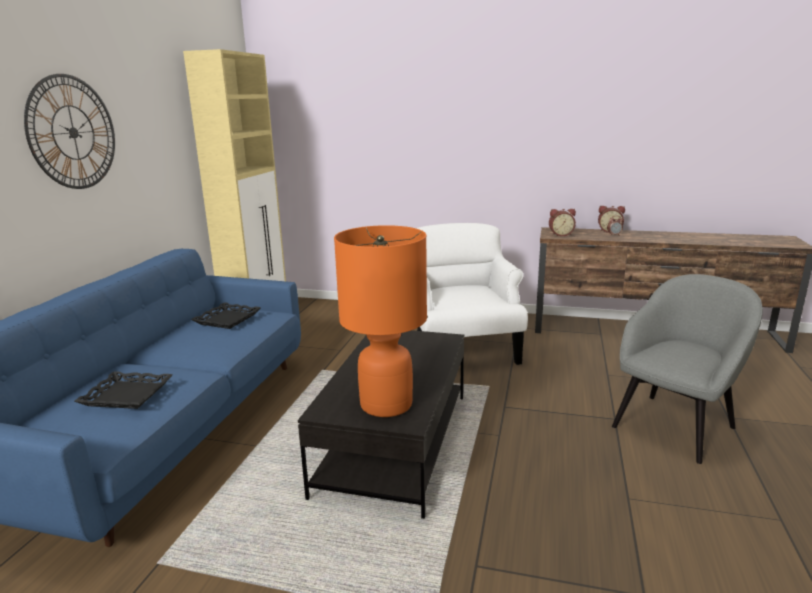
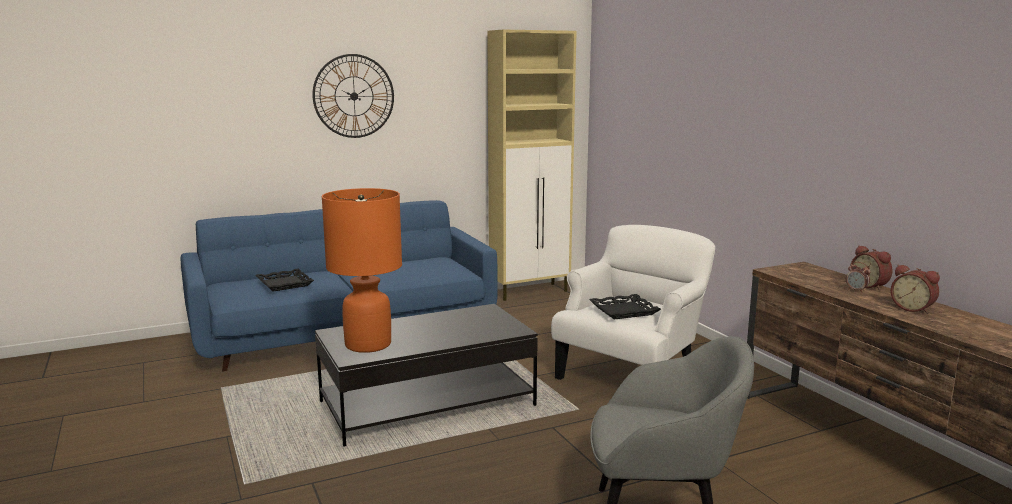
camera: 50 degrees right, 5 degrees down
(227, 319) = (423, 265): black tray -> black tray (624, 311)
(560, 234) = (790, 272): alarm clock -> alarm clock (913, 309)

